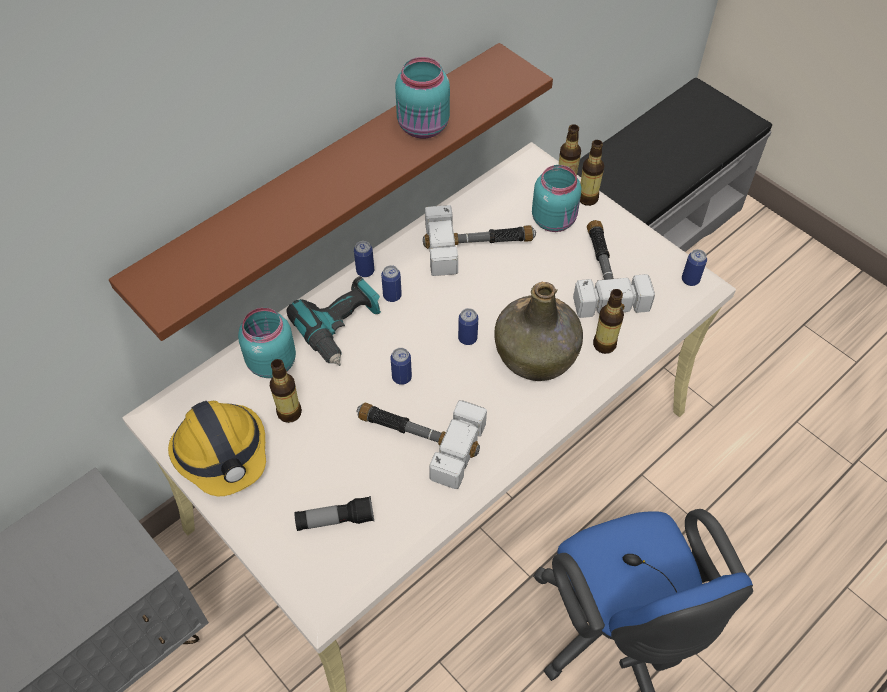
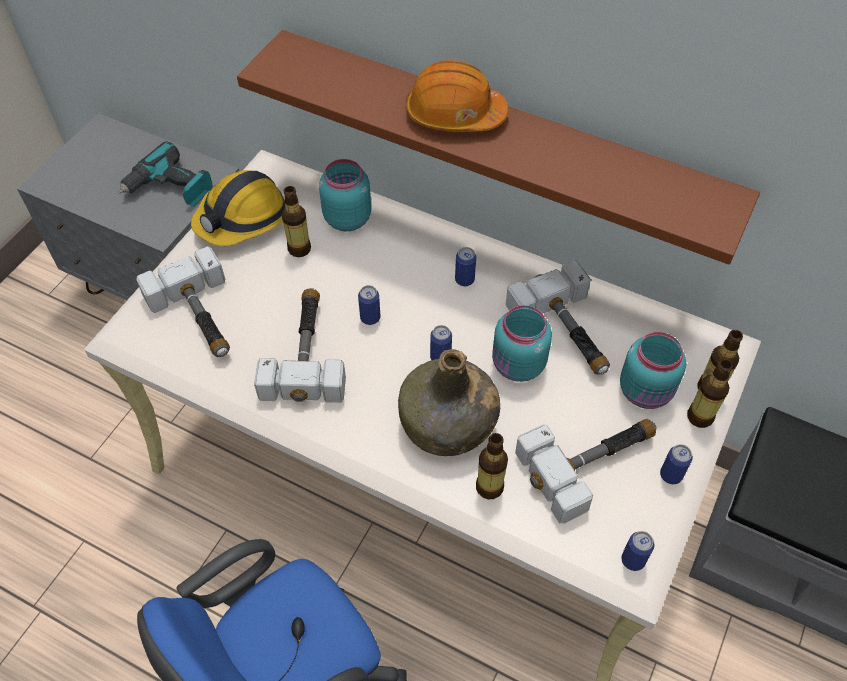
camera: 70 degrees right, 0 degrees up
(318, 183) = (454, 115): none -> orange hard hat
(335, 520) = (201, 317): flashlight -> hammer
(342, 328) = (408, 254): power drill -> power drill (170, 188)
(365, 271) = (484, 249): can -> can (670, 475)
(424, 127) = (578, 167): turquoise jar -> turquoise jar (517, 366)

